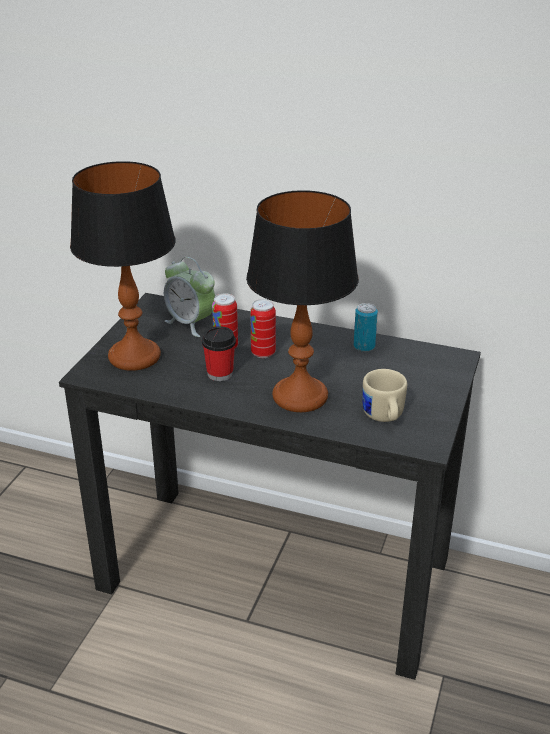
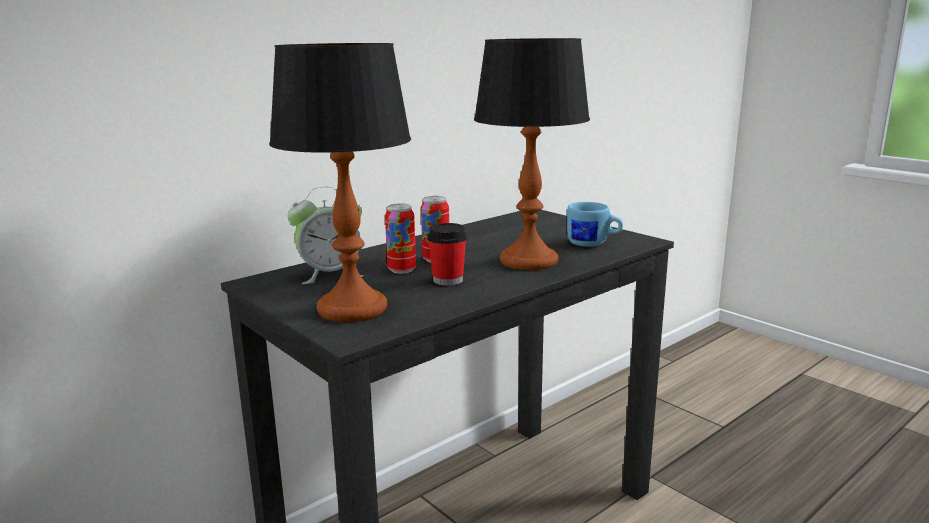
camera: 60 degrees left, 15 degrees down
(364, 346) = (478, 230): can -> none
(383, 417) = (593, 244): beige mug -> blue mug

